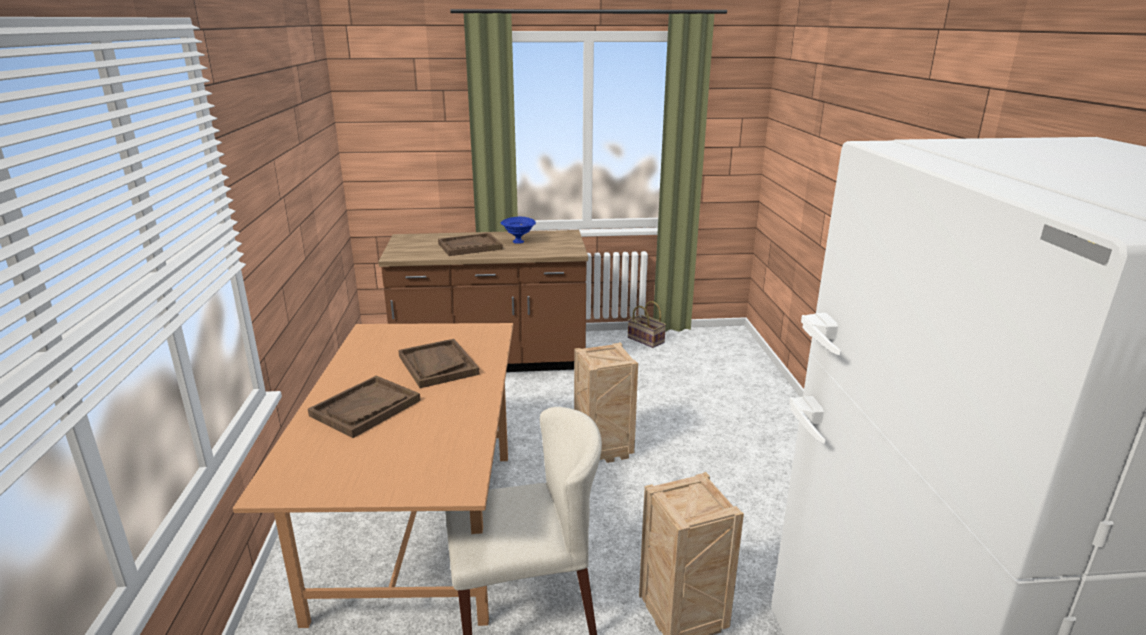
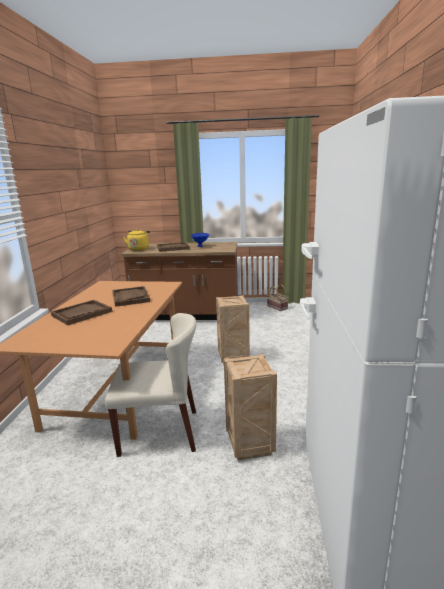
camera: 10 degrees right, 5 degrees down
(406, 249) = (138, 249): none -> yellow kettle

